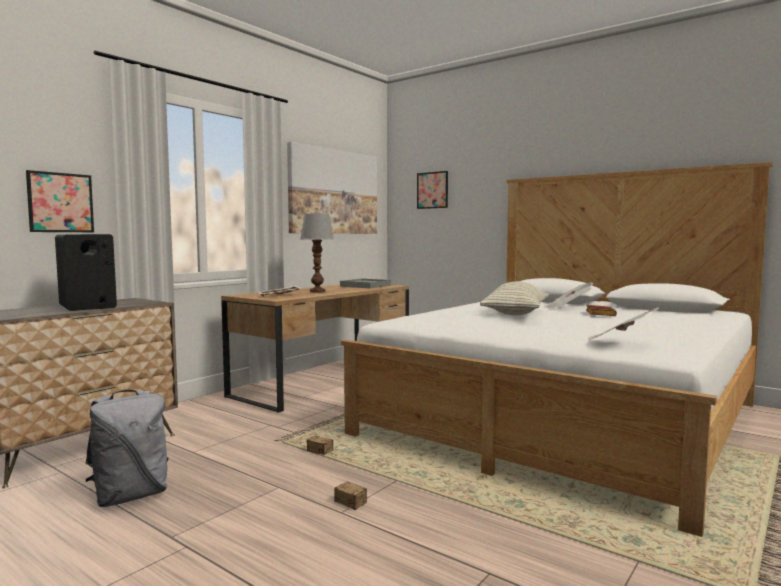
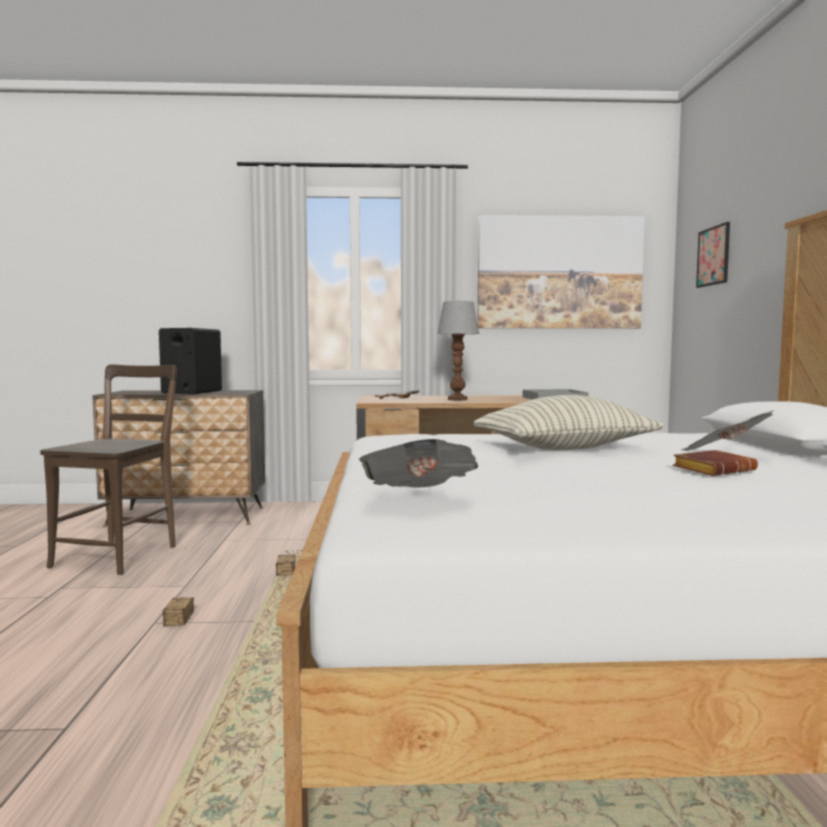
camera: 50 degrees right, 0 degrees up
(60, 202) = (216, 302): picture -> none
(130, 496) = (120, 554): grey backpack -> brown chair

